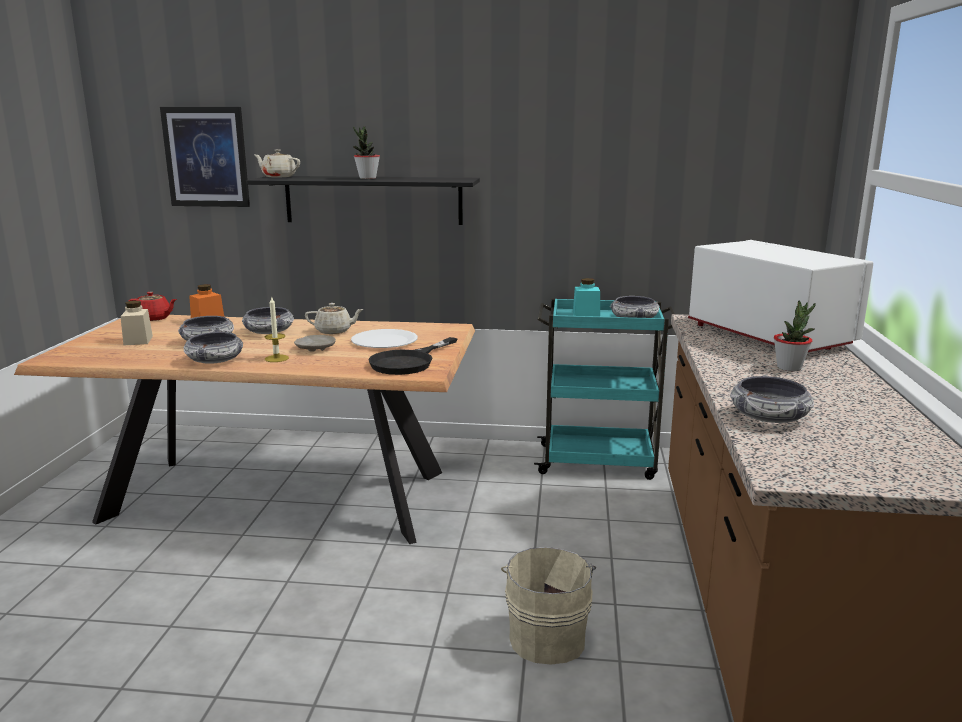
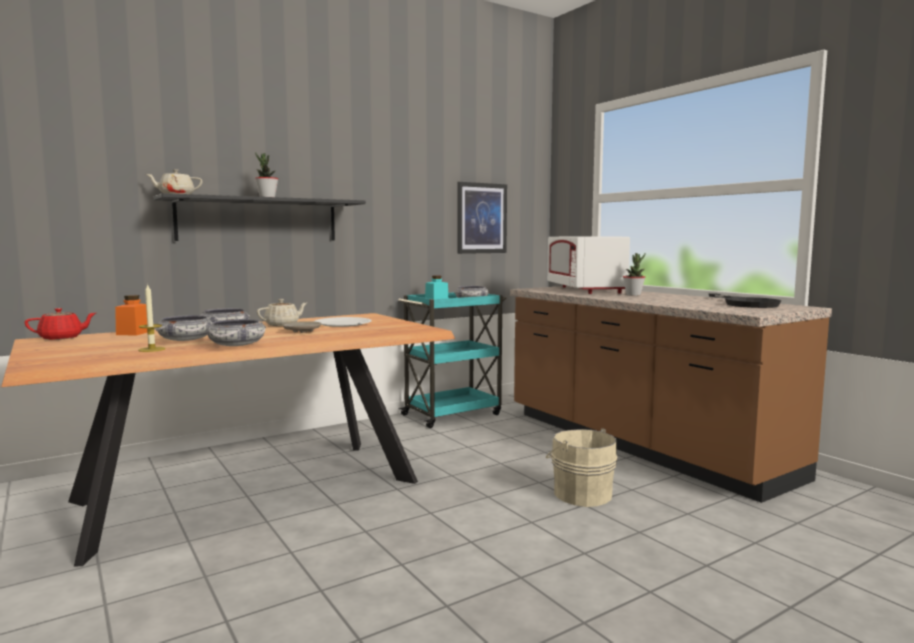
camera: 40 degrees left, 10 degrees down
(138, 340) = (102, 347): beige jar -> none
(206, 157) = (81, 175): picture -> picture (481, 218)
(276, 358) = (289, 338): candle -> candle (152, 349)
(409, 362) = (397, 328): black frying pan -> black frying pan (746, 304)
(768, 336) = (585, 290): white microwave -> white microwave turned 120 degrees counterclockwise
(768, 417) = (685, 304): bowl -> none

